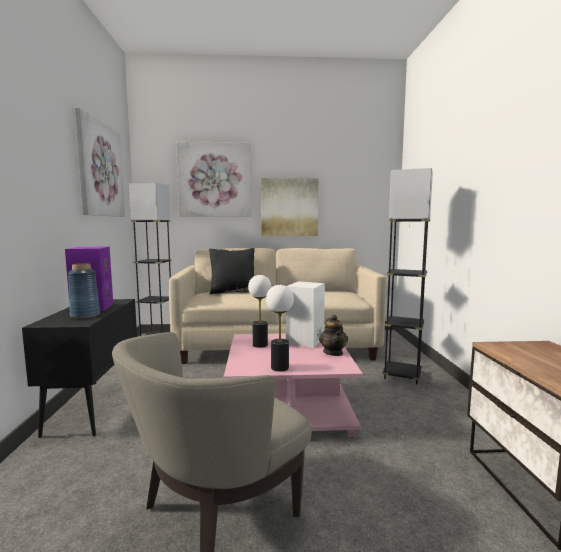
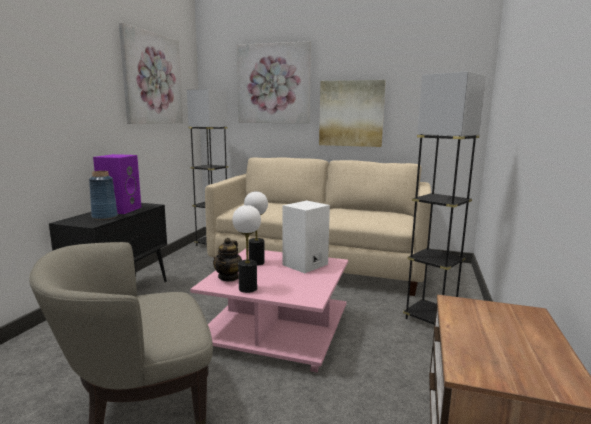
camera: 20 degrees right, 5 degrees up
(233, 292) = (276, 204): black pillow -> none
(333, 352) = (318, 281): teapot -> teapot (229, 277)

